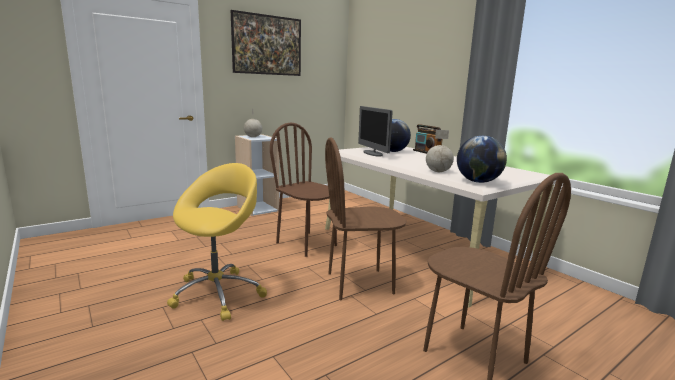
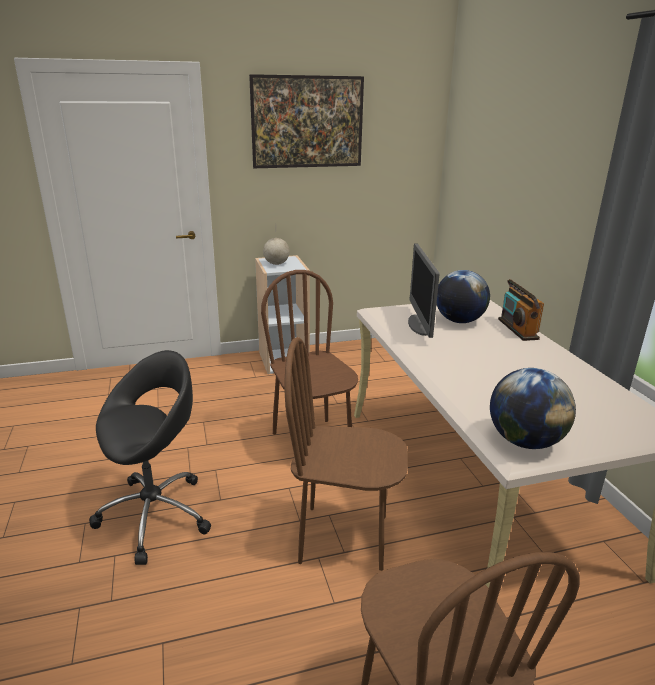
camera: 20 degrees right, 10 degrees up
(219, 293) = (157, 514): yellow office chair -> black office chair
(437, 172) = (480, 398): globe -> none

